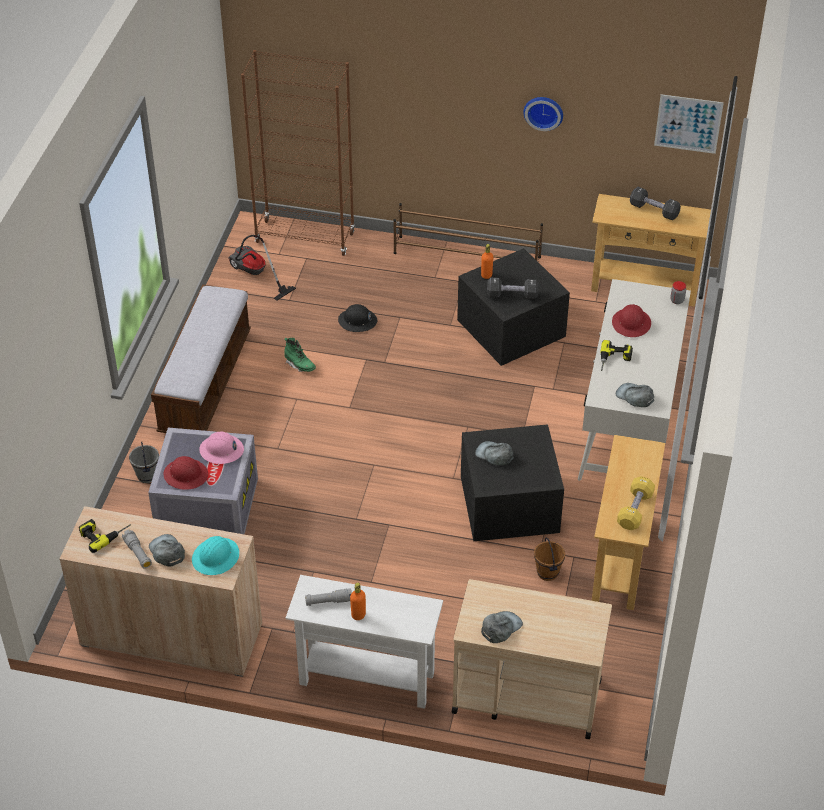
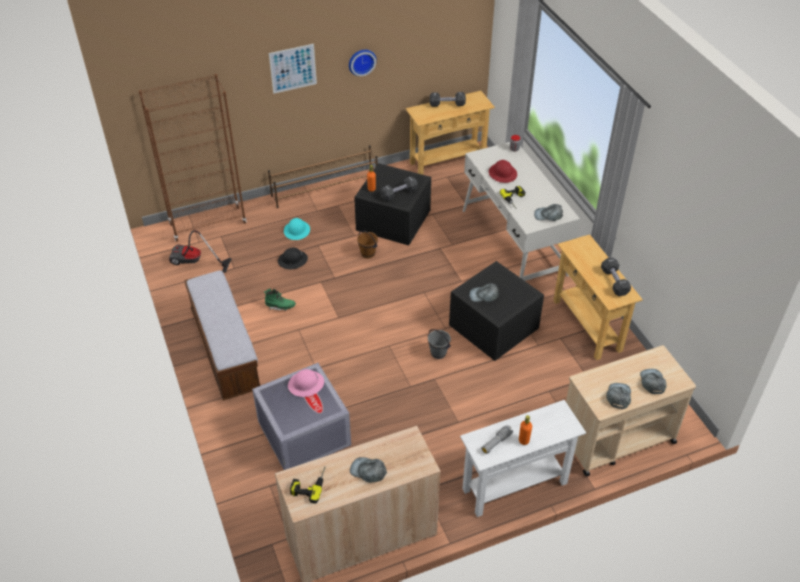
camera: 35 degrees left, 0 degrees up
(137, 553) = (348, 484): grey flashlight -> none
(146, 476) = (240, 435): grey bucket -> grey bucket (438, 353)
(186, 475) = (296, 414): red hard hat -> none
(216, 557) = (406, 455): turquoise hard hat -> turquoise hard hat (297, 231)
(548, 572) = (555, 356): brown bucket -> brown bucket (368, 253)
(555, 635) = (652, 382): none -> grey cap
(635, 510) = (614, 282): yellow dumbbell -> black dumbbell
(688, 124) = (458, 35): picture -> picture (293, 68)

